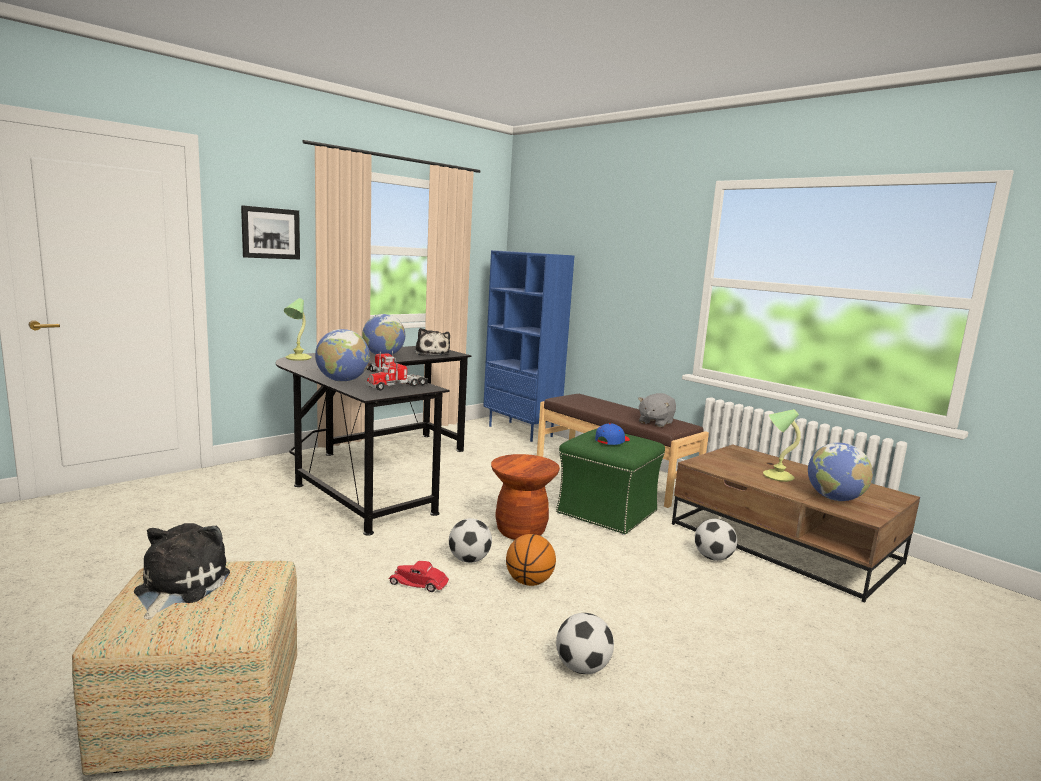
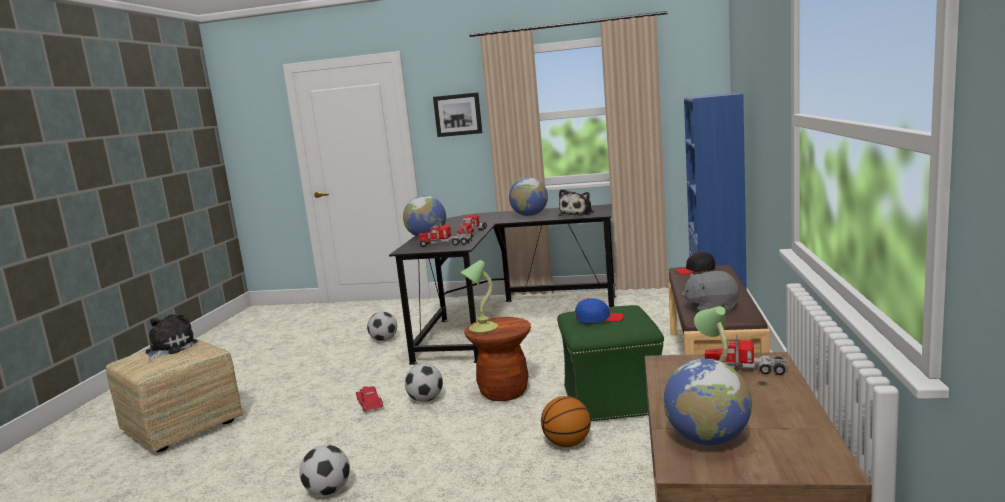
camera: 55 degrees right, 0 degrees up
(178, 587) = (169, 349): plush toy -> plush toy turned 45 degrees counterclockwise
(297, 358) = (462, 217): table lamp -> table lamp (482, 328)
(529, 582) = (425, 428): basketball -> basketball (567, 444)
(571, 399) = (695, 270): none -> black cap
(713, 558) = (609, 473): football -> football (384, 340)
(744, 458) = (745, 369): none -> toy truck

